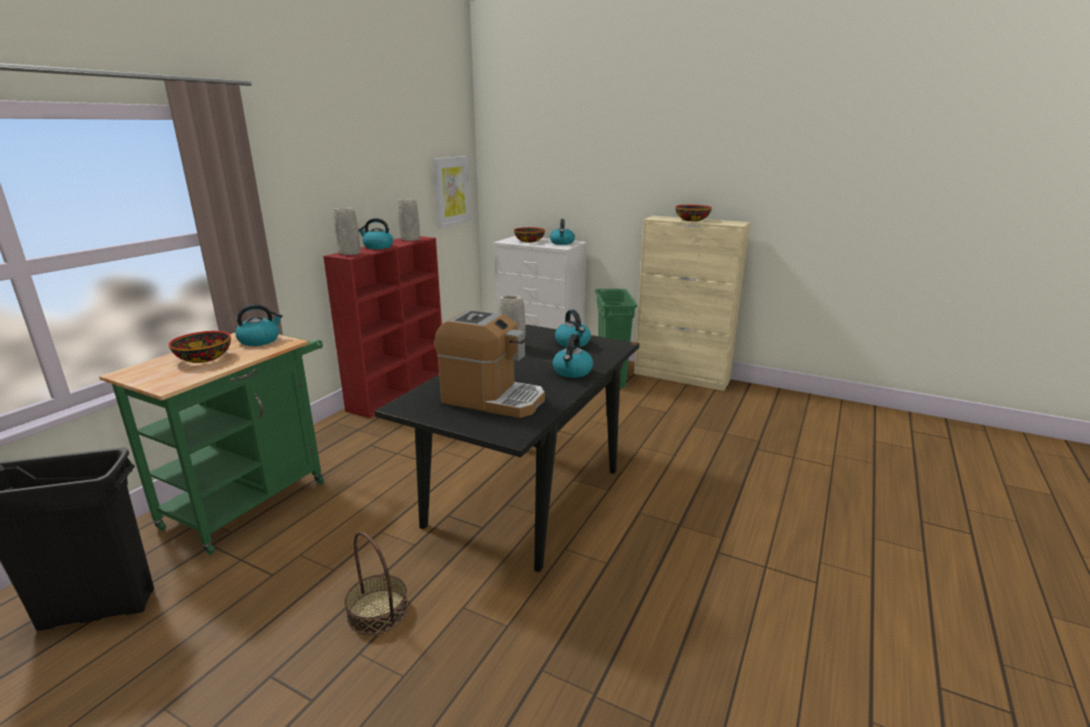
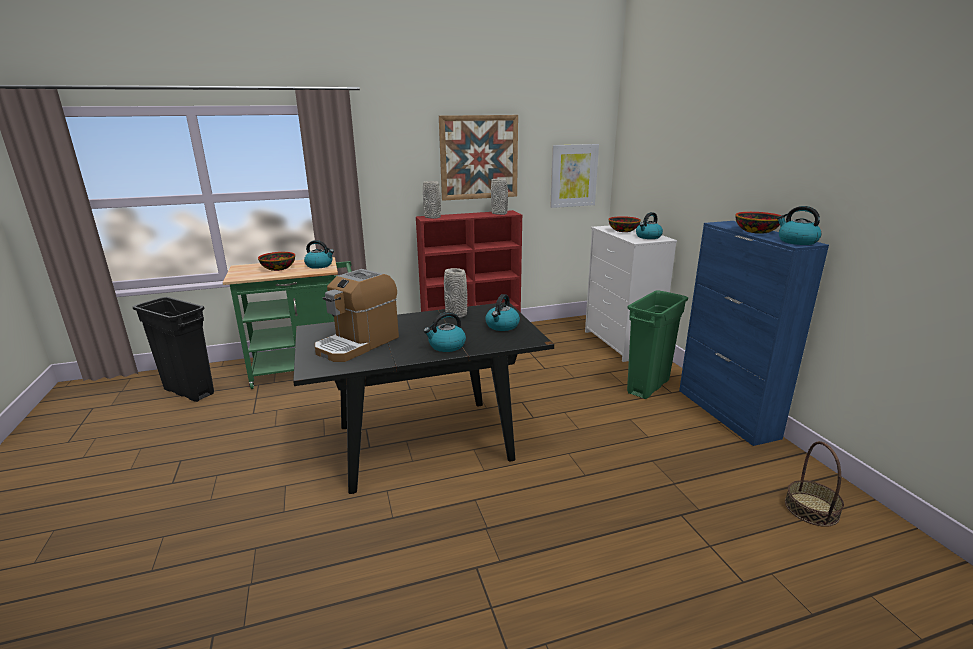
camera: 45 degrees right, 0 degrees up
(374, 175) = (479, 157): none -> picture
(377, 247) = (462, 215): kettle -> kettle (796, 241)
(378, 611) = (254, 460): basket -> basket (811, 509)
(492, 399) = (358, 344): coffee machine -> coffee machine turned 60 degrees clockwise
(681, 377) = (726, 413): beige cabinet -> blue cabinet

